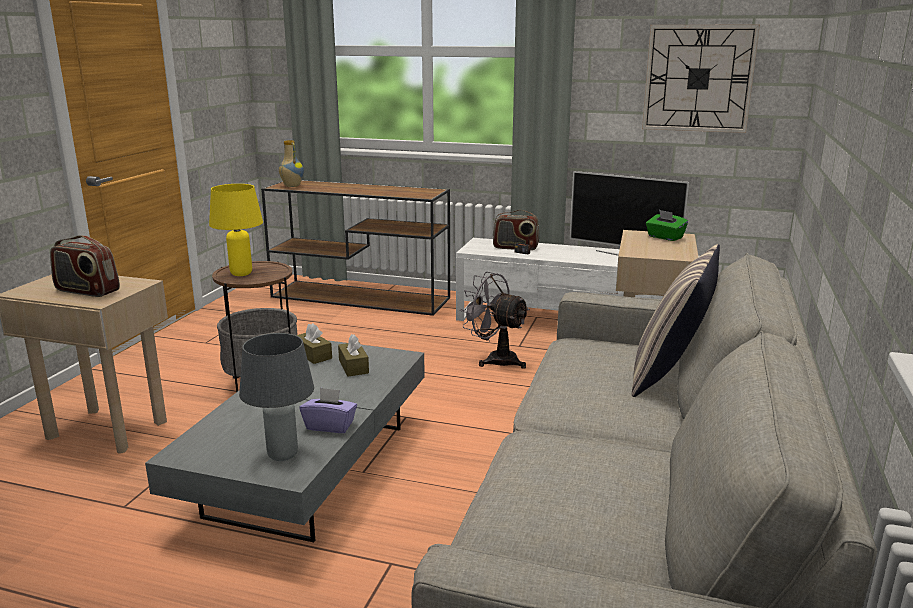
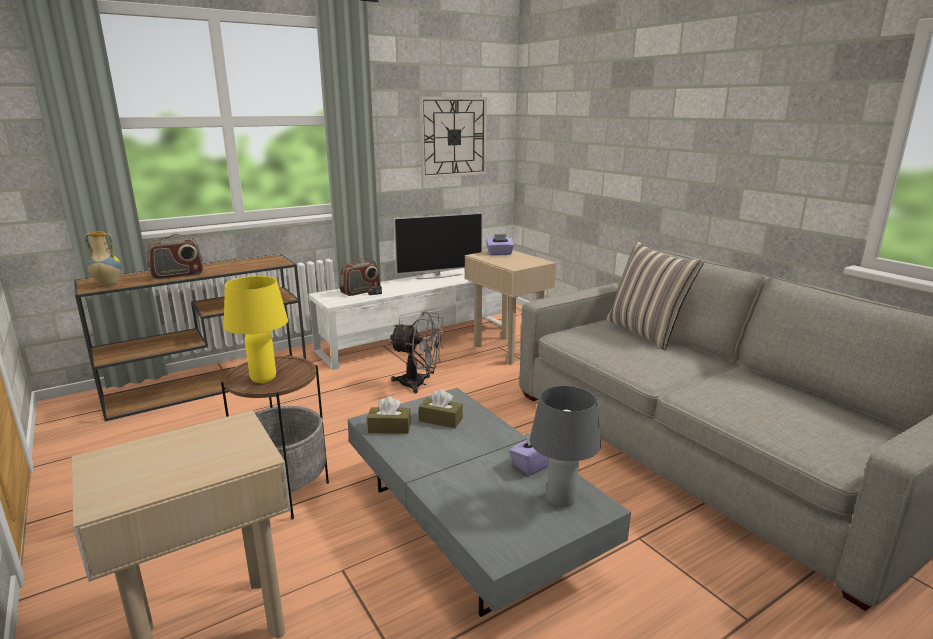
camera: 50 degrees left, 0 degrees up
(87, 291) = (202, 457): radio -> radio (177, 275)
(495, 359) = (419, 384): grey fan -> grey fan turned 150 degrees counterclockwise
(665, 237) = (500, 253): green tissue box -> purple tissue box

